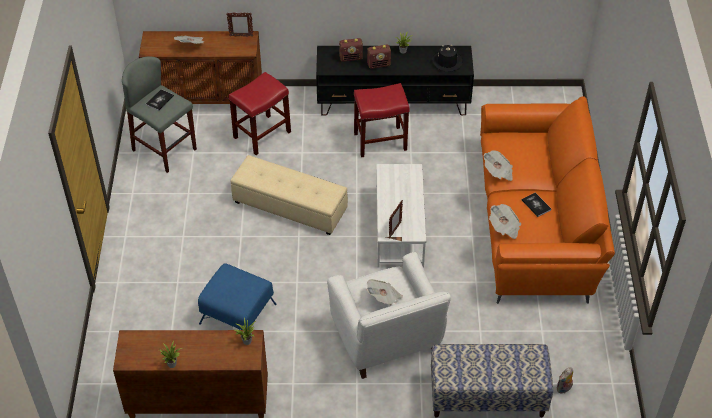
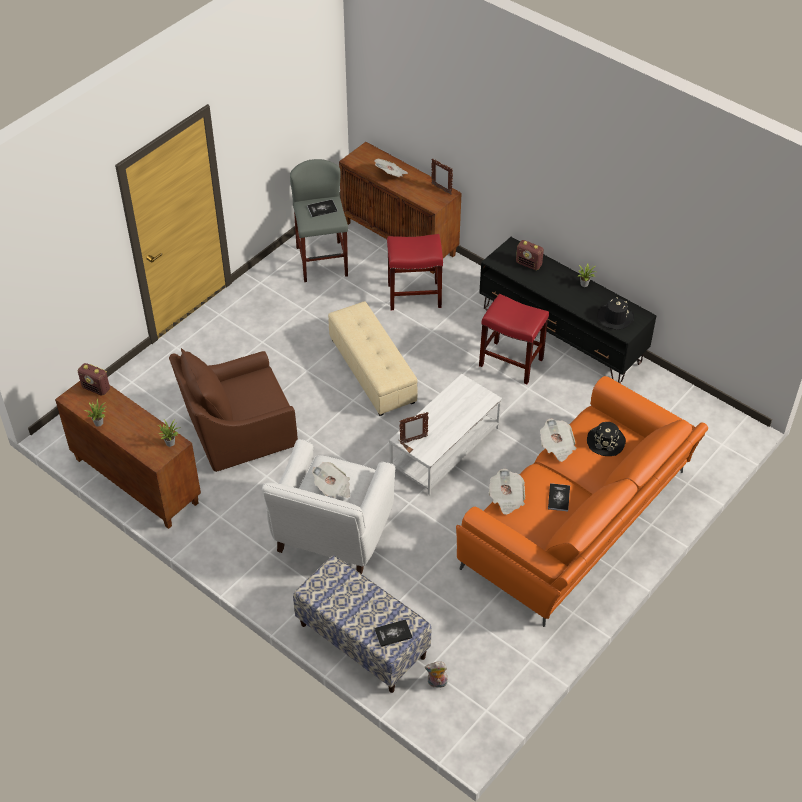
camera: 40 degrees right, 0 degrees up
(237, 313) = (237, 431): blue ottoman -> brown armchair
(379, 65) = (548, 284): radio -> radio (96, 388)
(524, 149) = (606, 441): none -> black hat
(531, 368) = (393, 633): none -> book

